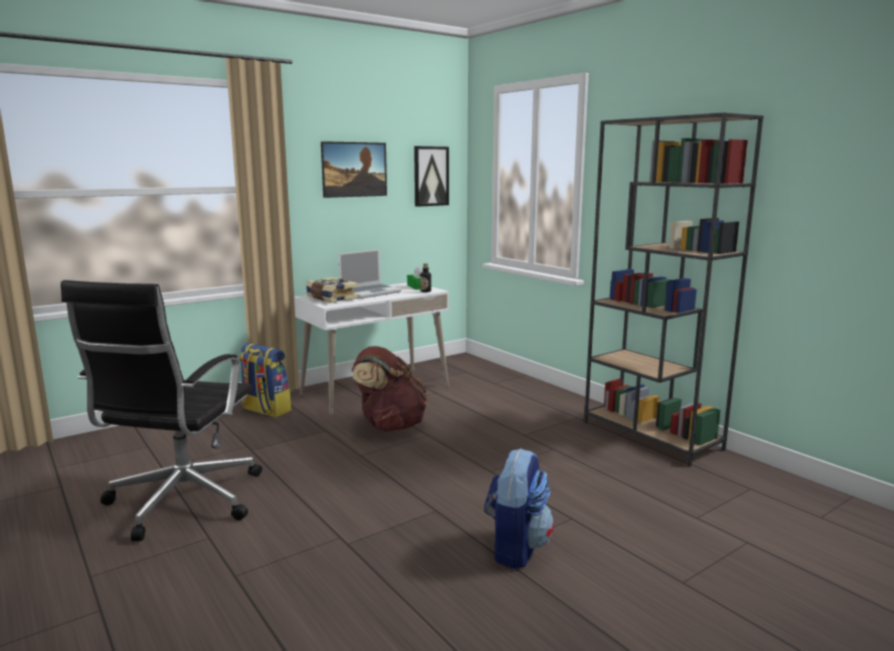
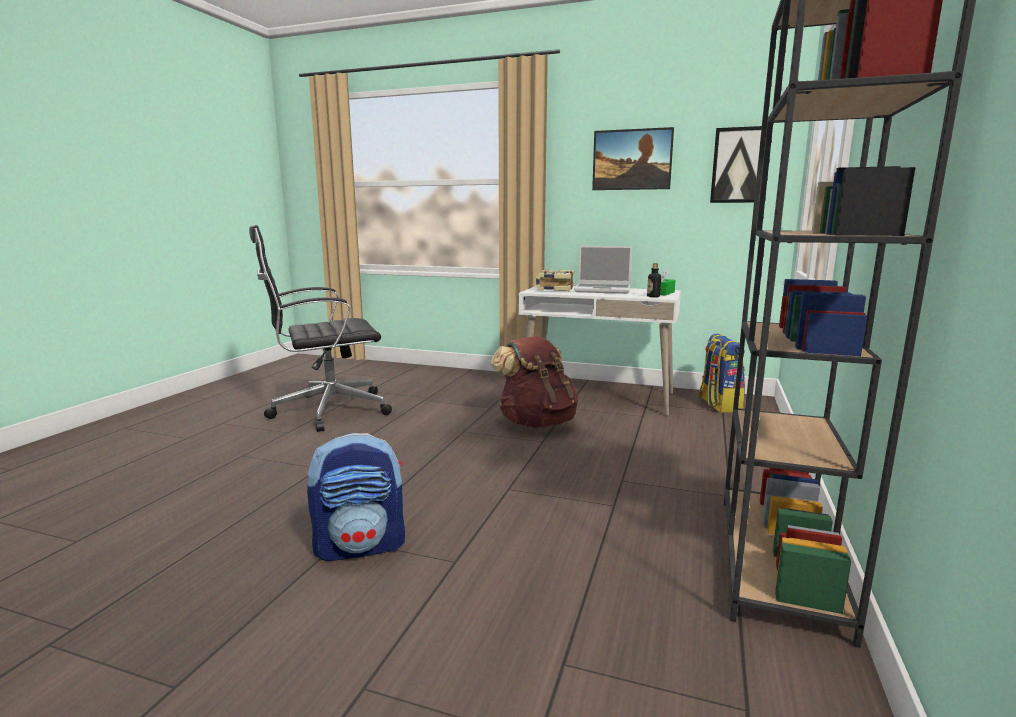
camera: 55 degrees right, 0 degrees up
(265, 410) = (493, 382): backpack -> backpack (718, 405)

